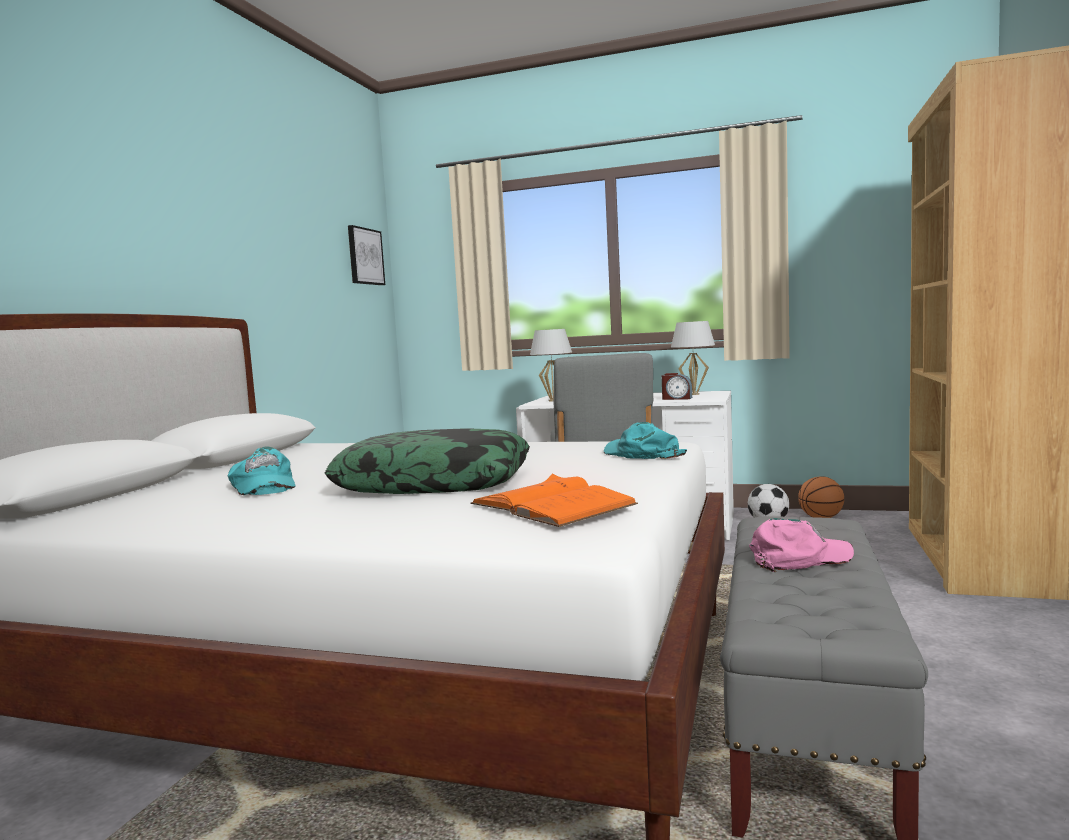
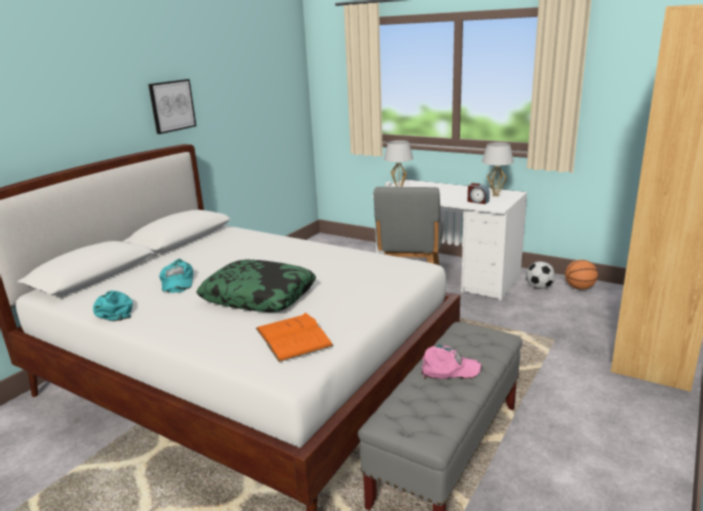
camera: 15 degrees right, 15 degrees up
(365, 256) = (285, 72): picture -> picture (172, 106)
(641, 453) = (390, 280): turquoise cap -> turquoise cap (115, 310)

